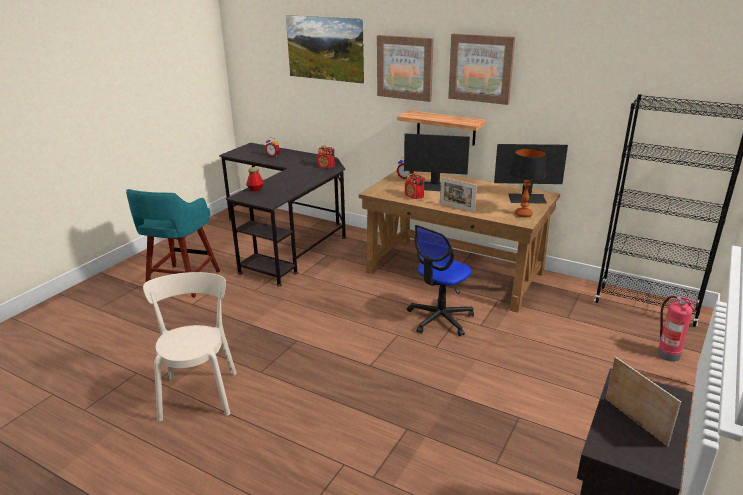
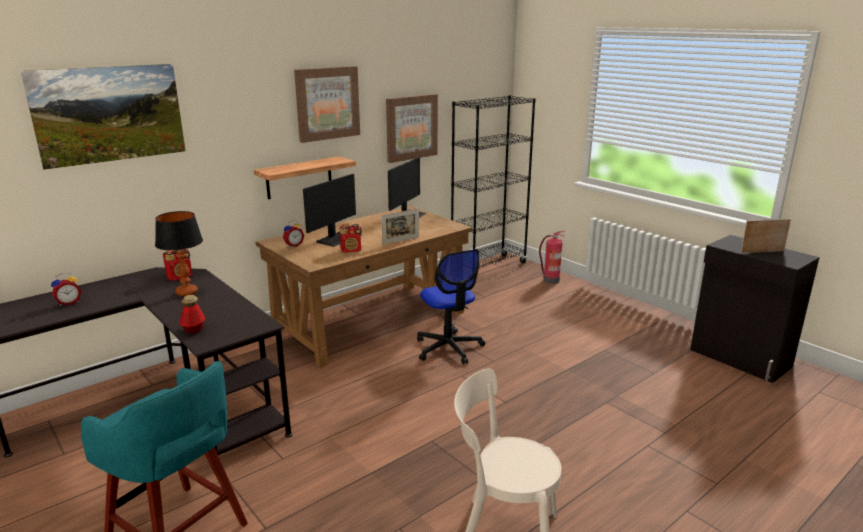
camera: 70 degrees left, 5 degrees down
(405, 67) = (241, 118): picture -> picture (411, 127)
(523, 214) = (441, 223): table lamp -> table lamp (186, 292)

